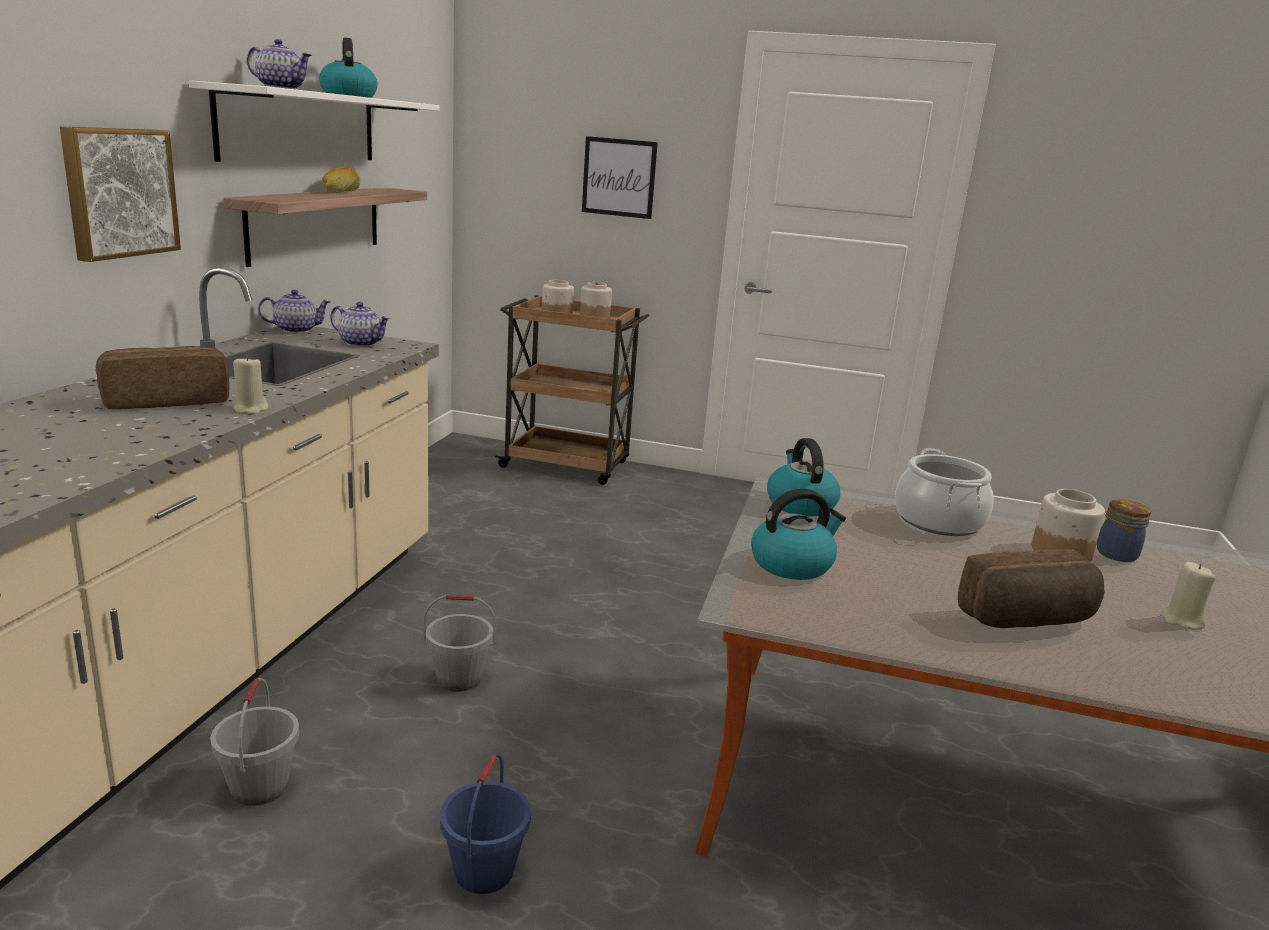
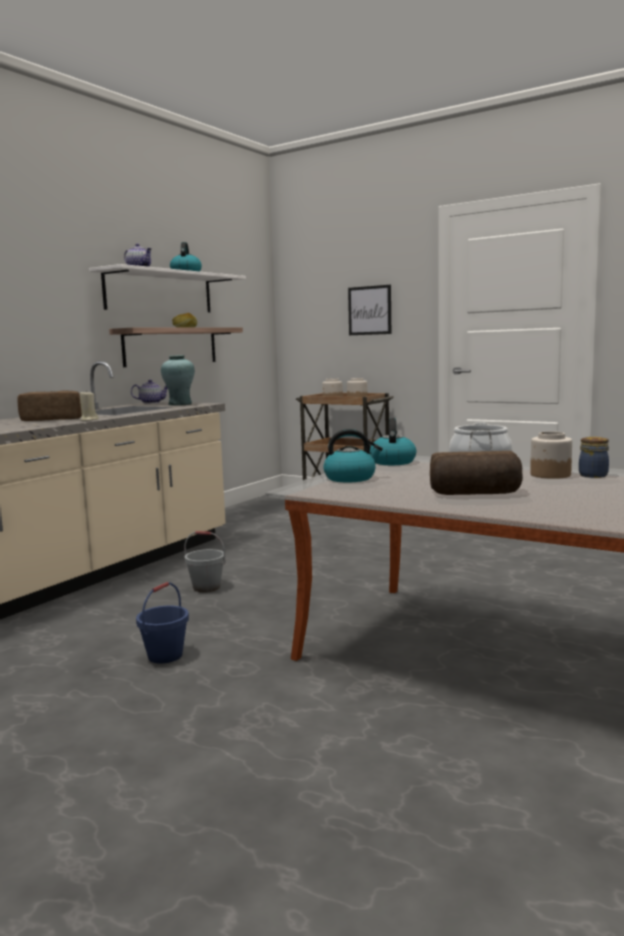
camera: 20 degrees right, 10 degrees down
(119, 192) = (47, 323): picture -> none
(259, 787) = (72, 619): grey bucket -> none
(361, 343) = (180, 404): teapot -> turquoise vase
(1181, 621) = (591, 495): beige candle -> none

